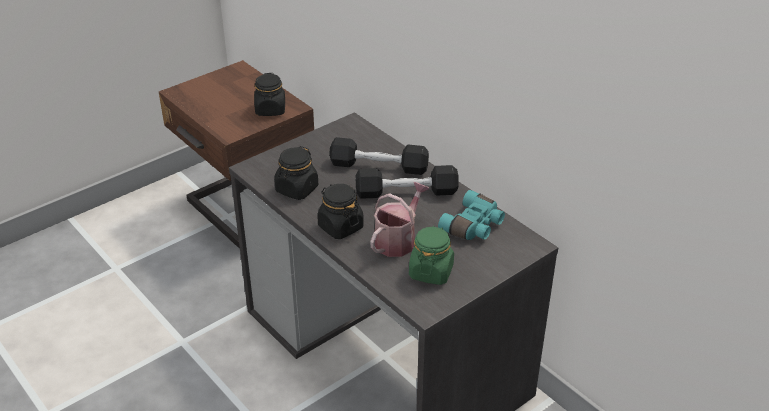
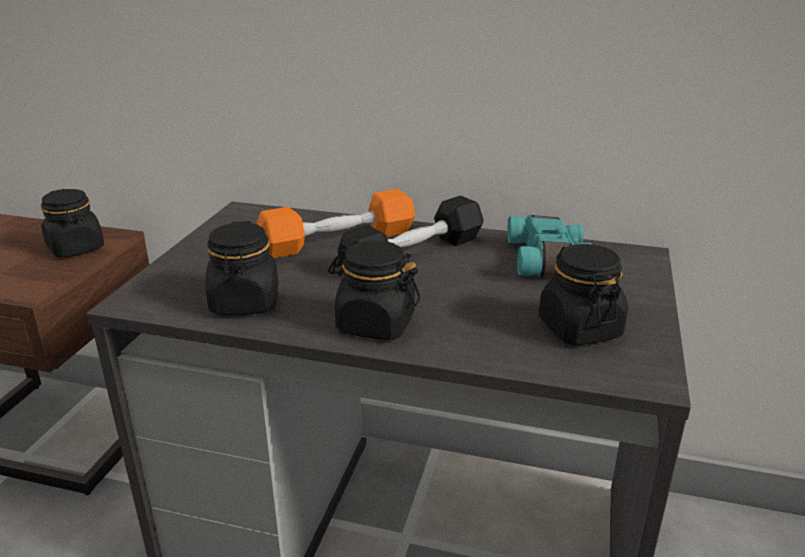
camera: 35 degrees left, 10 degrees down
(378, 166) = (338, 241): black dumbbell -> orange dumbbell
(398, 240) = (479, 308): watering can -> none
(431, 272) = (579, 328): green jar -> black jar

